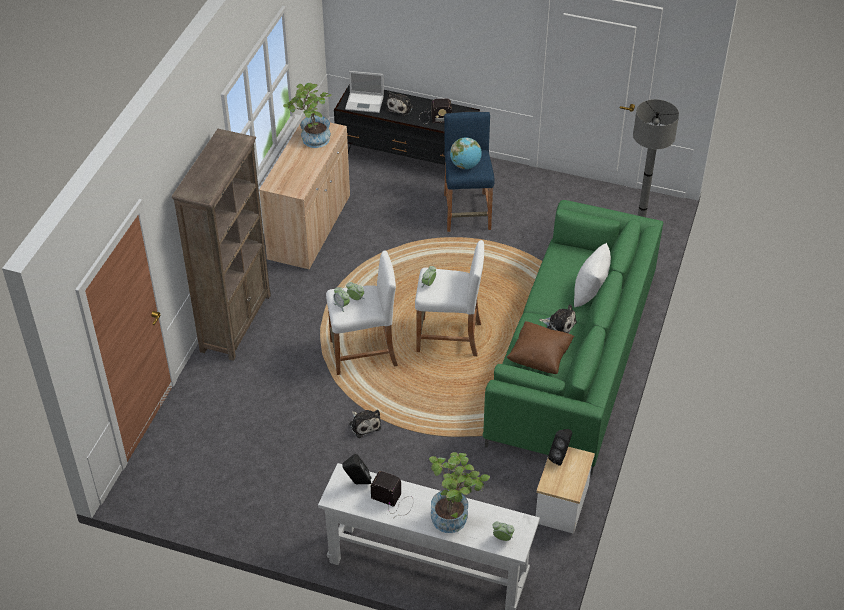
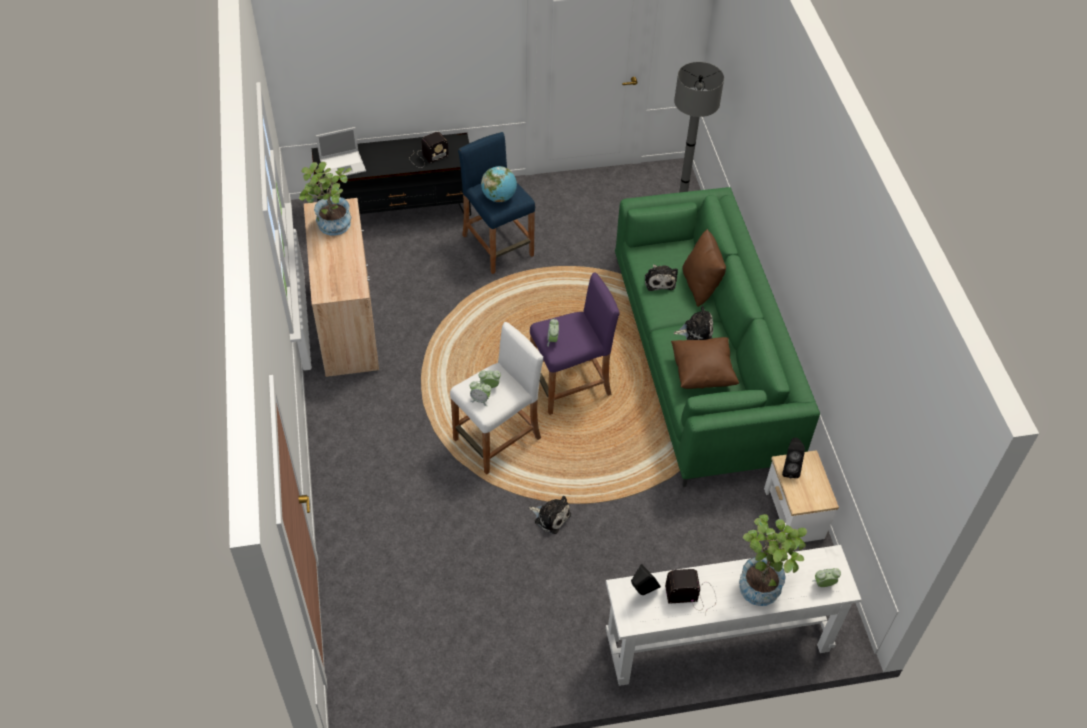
camera: 30 degrees left, 5 degrees up
(236, 322) = (339, 461): brown bookcase -> none
(400, 107) = (384, 158): plush toy -> plush toy (659, 280)
(449, 337) = (570, 386): white stool -> purple stool
(590, 292) = (700, 285): white pillow -> brown pillow

